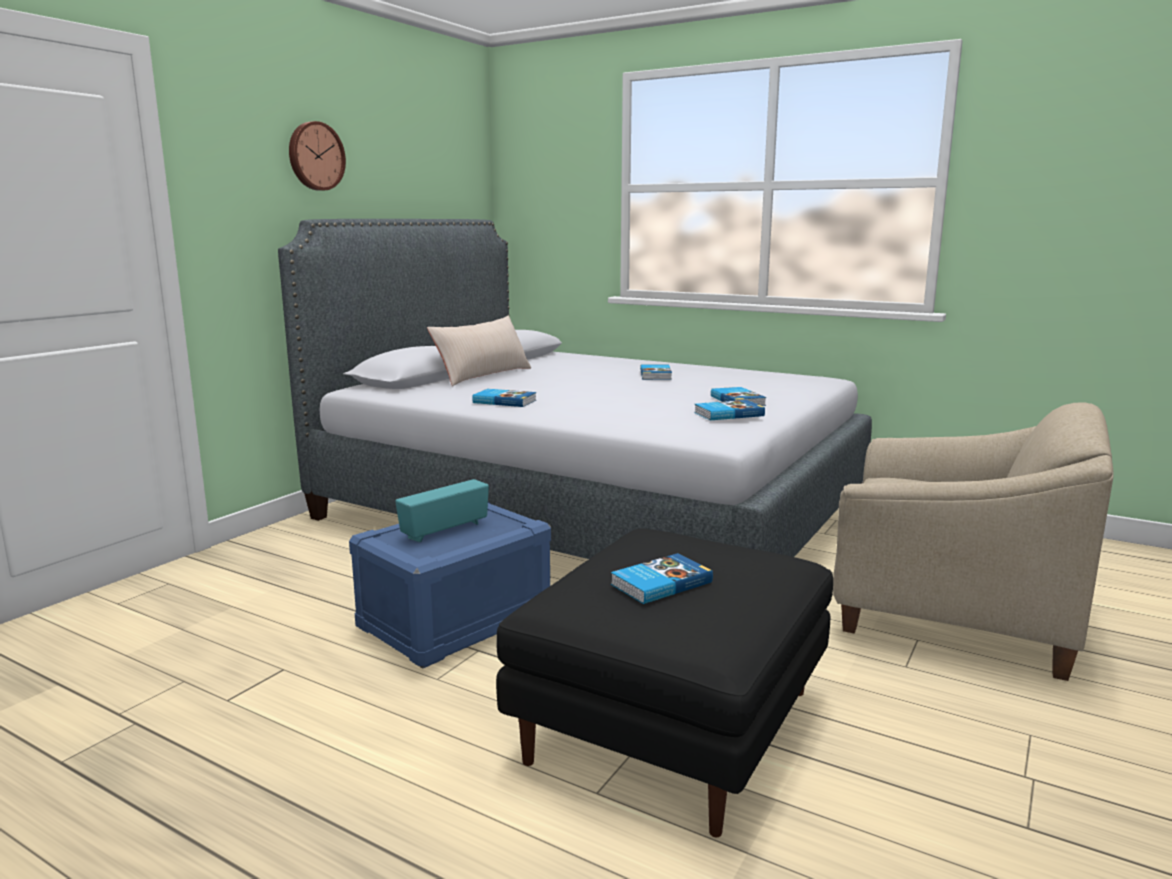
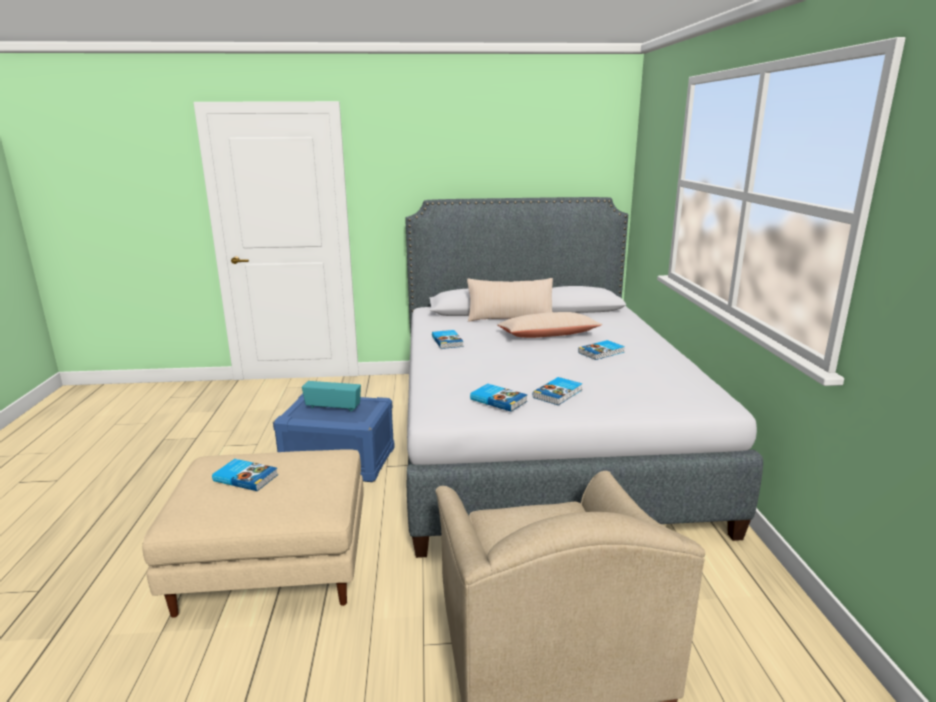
camera: 55 degrees right, 5 degrees up
(315, 156) = (449, 157): wall clock -> none
(570, 377) = (548, 335): none -> beige pillow
(672, 723) = (276, 566): black ottoman -> beige ottoman

